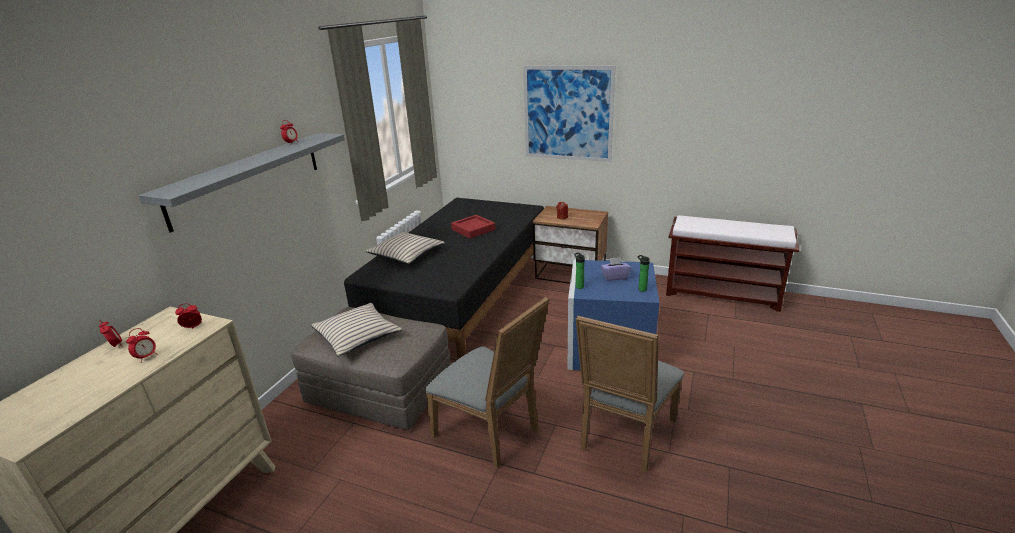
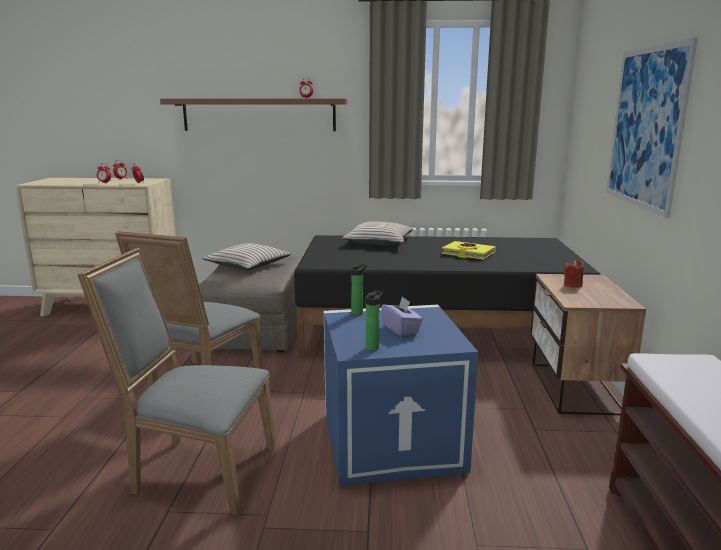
camera: 70 degrees right, 10 degrees down
(248, 177) = (259, 114): grey shelf -> brown shelf
(473, 229) = (468, 254): red tray -> yellow book

